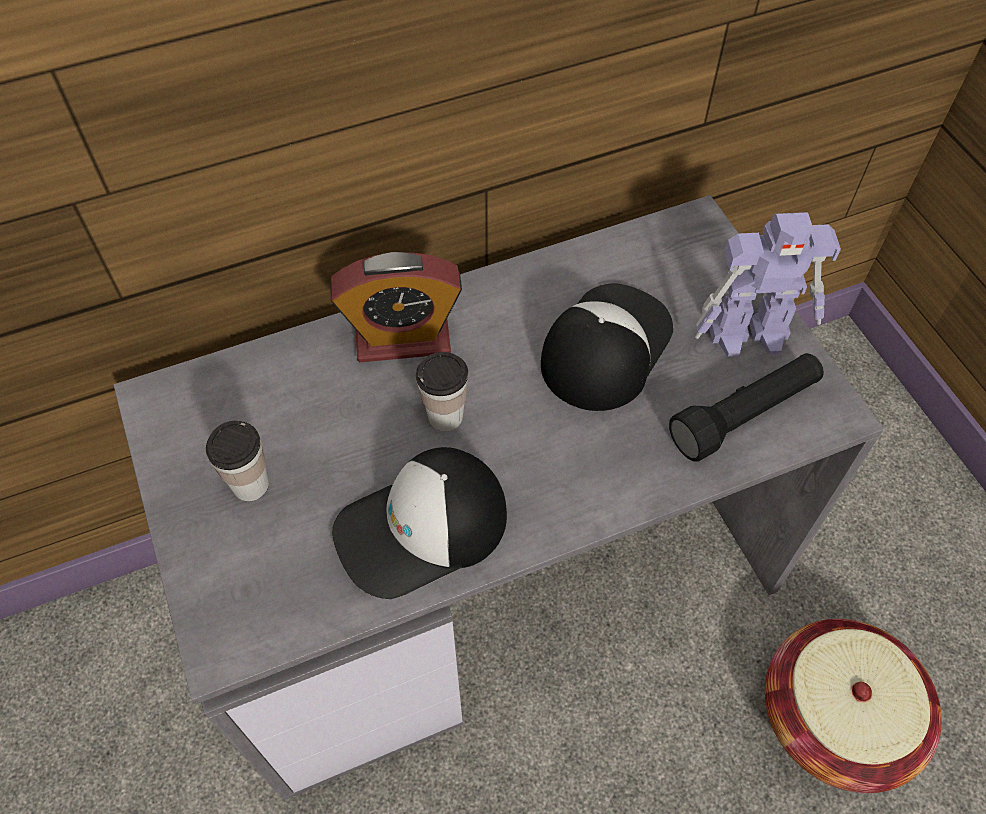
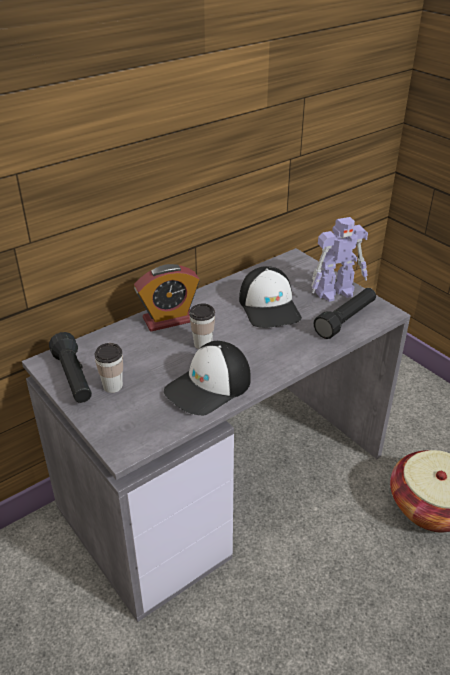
camera: 15 degrees left, 20 degrees down
(189, 449) = (73, 378): none -> black flashlight
(604, 347) = (270, 307): cap -> cap turned 150 degrees clockwise

